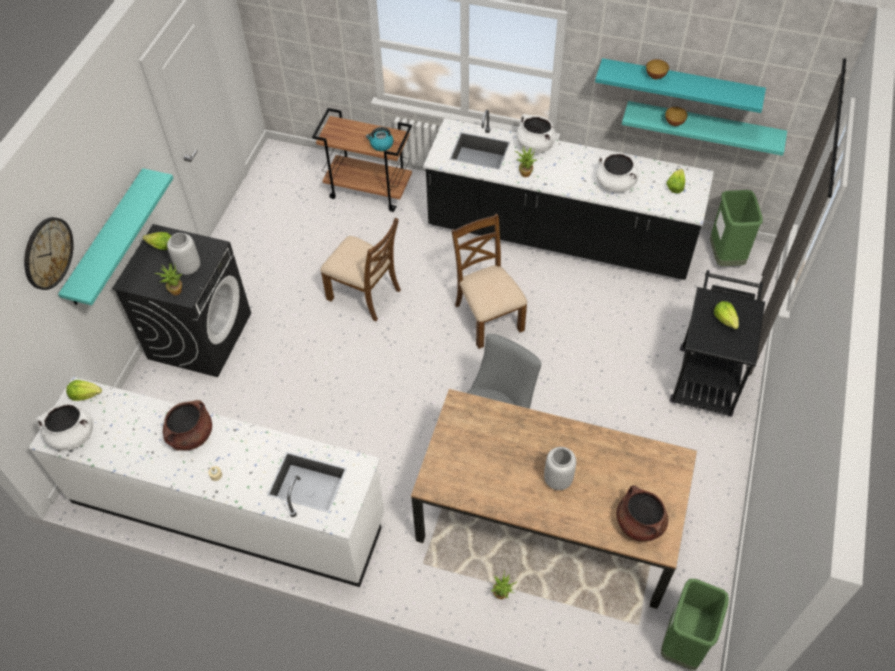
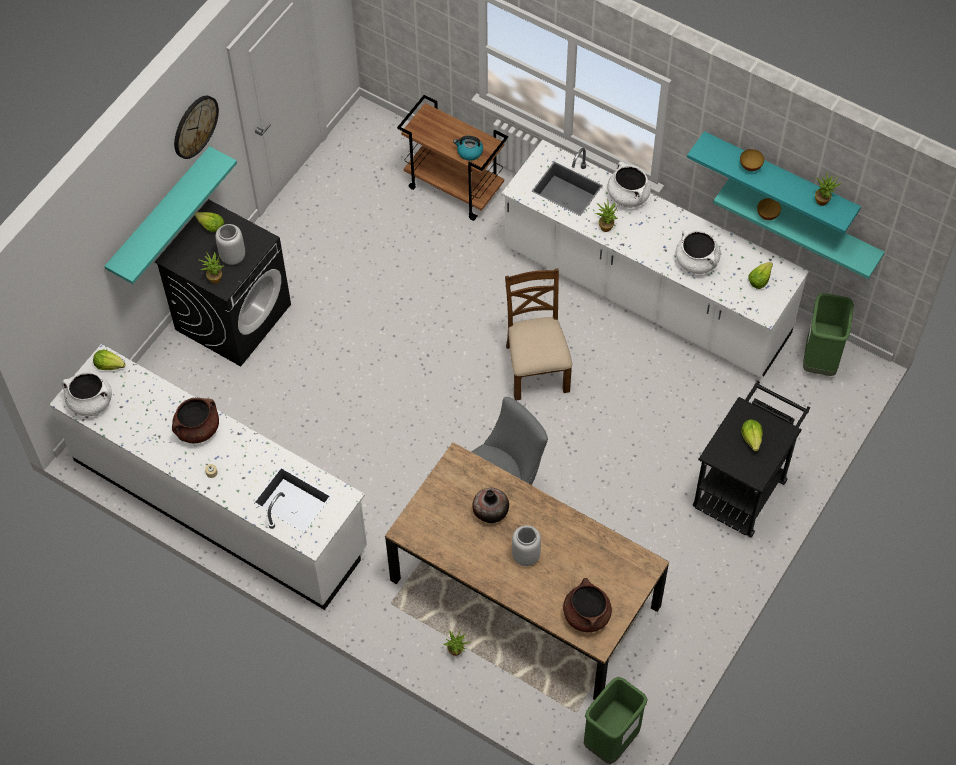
camera: 15 degrees right, 5 degrees up
(47, 253) = (103, 230): wall clock -> wall clock (195, 126)
(365, 294) = (414, 311): brown chair -> none
(508, 445) = (490, 511): none -> vase
(559, 237) = (645, 294): black counter -> white counter
(731, 89) = (823, 199): none -> potted plant

